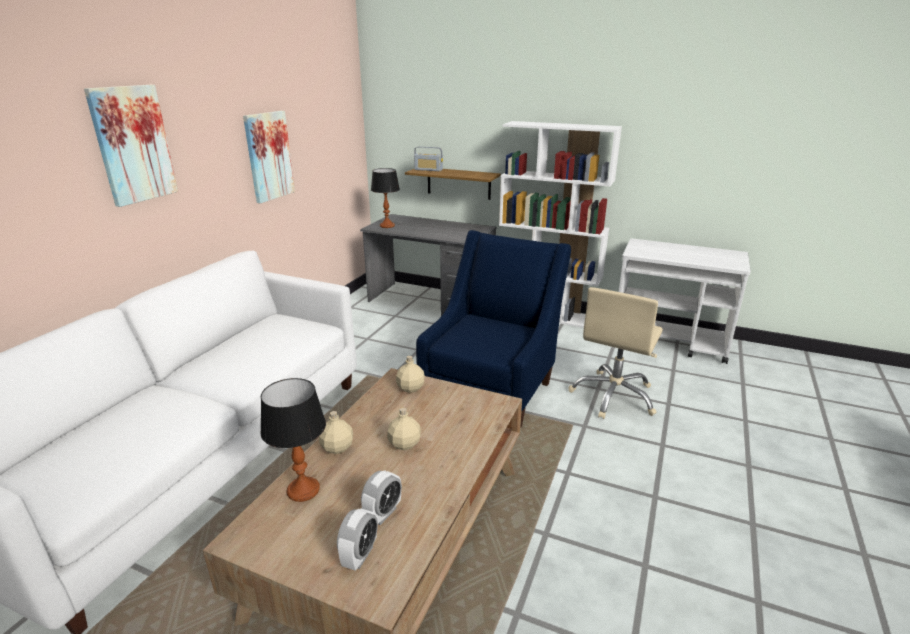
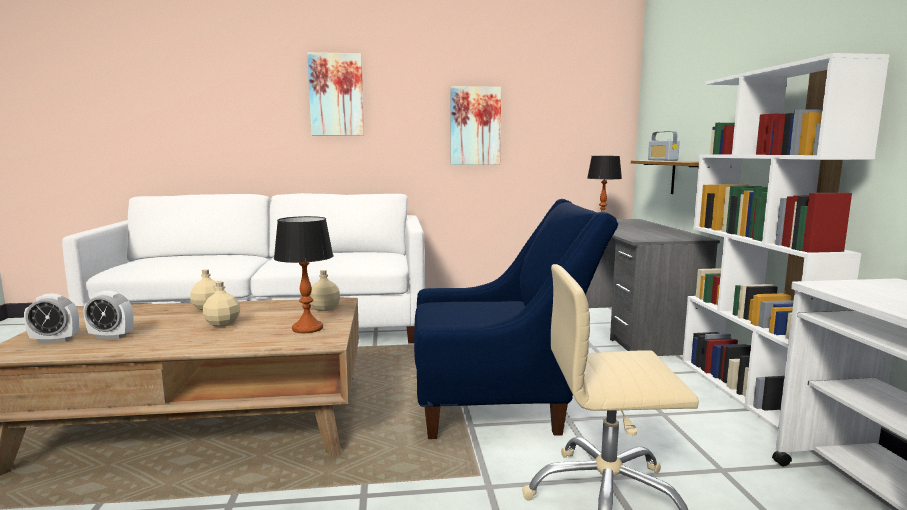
camera: 60 degrees right, 15 degrees down
(303, 490) = (145, 311): table lamp -> table lamp (307, 328)

